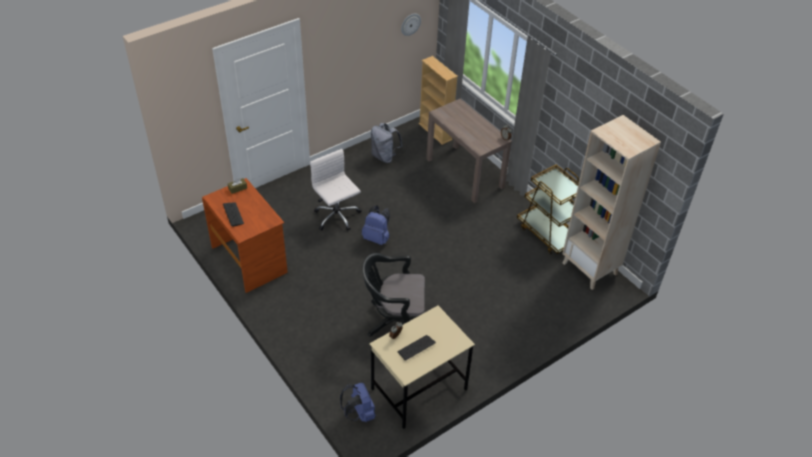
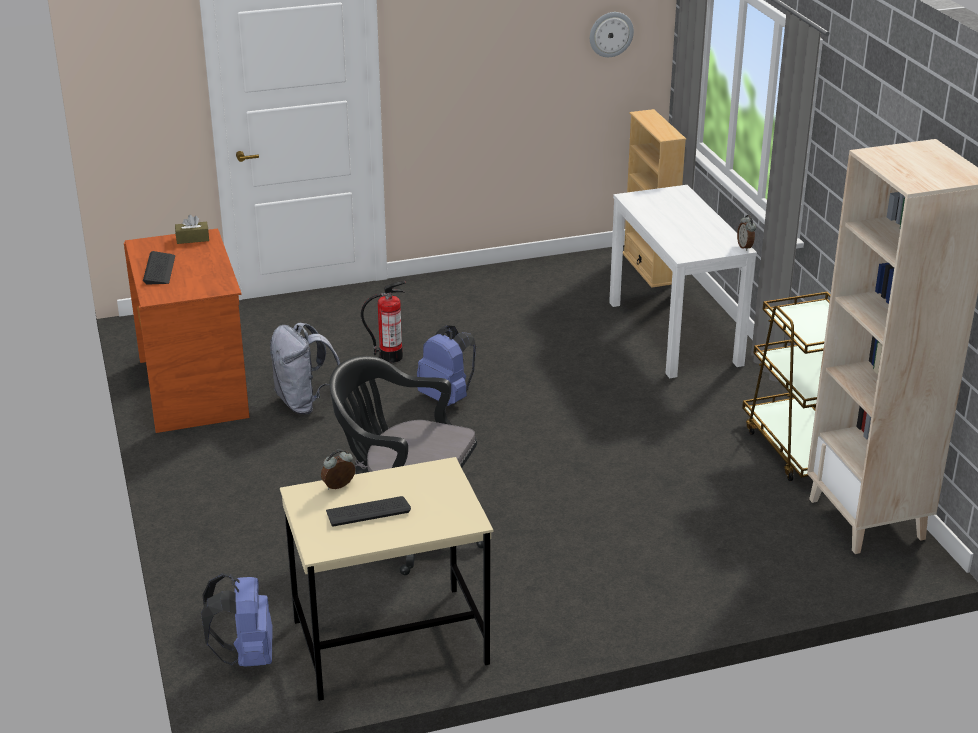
camera: 20 degrees right, 15 degrees down
(337, 217) = (390, 356): white office chair -> fire extinguisher
(384, 157) = (531, 288): grey backpack -> grey backpack (305, 403)
(465, 173) = (675, 333): brown console table -> white console table

